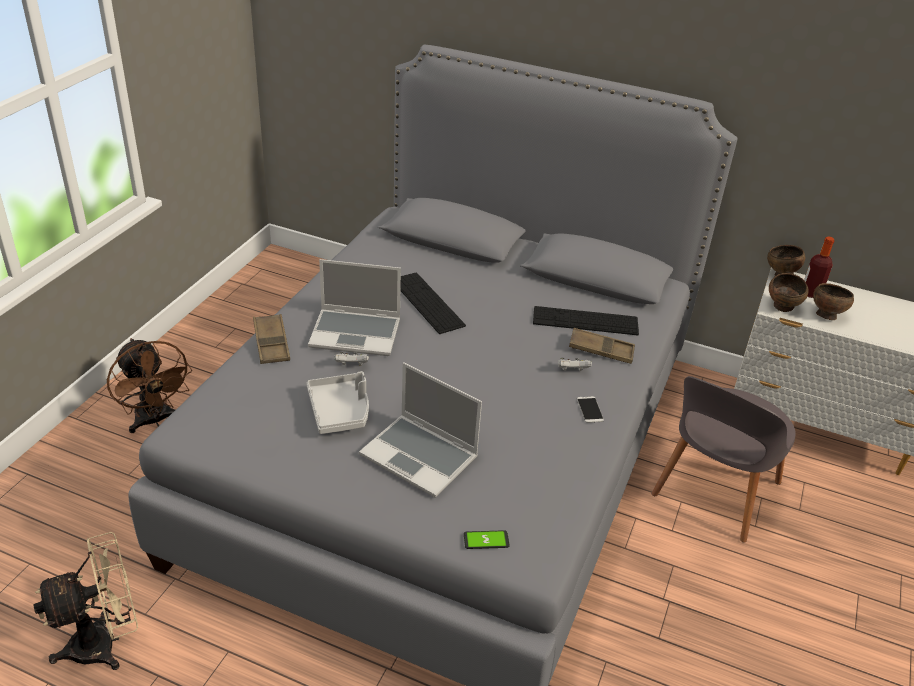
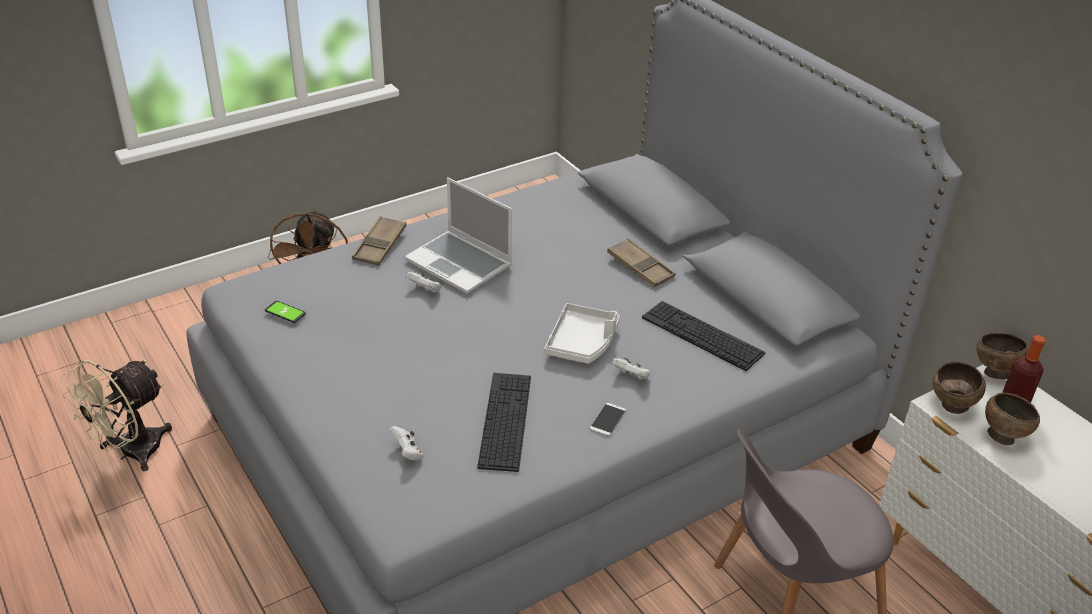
camera: 35 degrees right, 0 degrees up
(105, 643) = (131, 453): beige fan -> beige fan turned 120 degrees clockwise
(340, 411) = (373, 323): grey tray -> grey tray (582, 342)
(421, 456) = (401, 391): laptop -> none
(427, 302) = (556, 259): keyboard -> keyboard (505, 420)
(478, 503) = (407, 452): none -> white game controller
(486, 540) = (379, 486): phone -> phone (285, 312)
(601, 350) = (686, 369): brown tray -> brown tray (640, 267)

